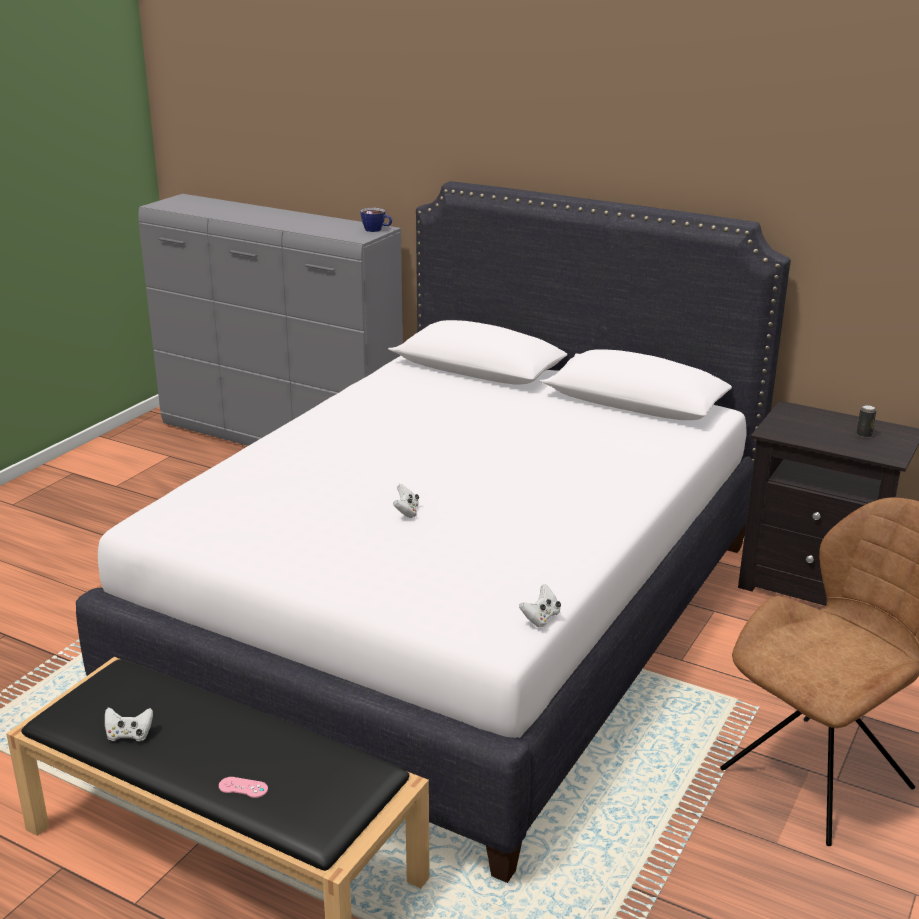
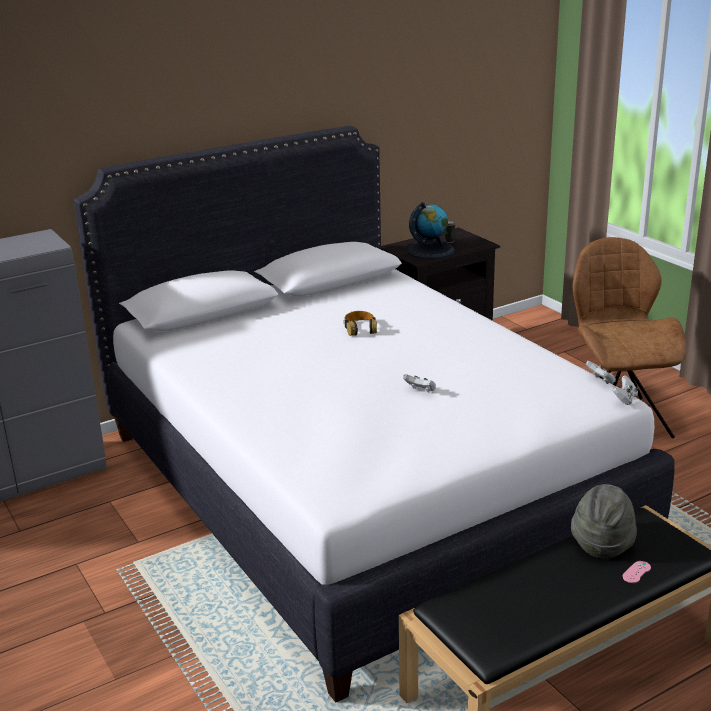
camera: 60 degrees left, 0 degrees up
(129, 735) = (542, 614): white game controller -> white game controller (625, 399)
(291, 749) = (602, 543): none -> grey hat
(377, 230) = (42, 236): cup -> none
(528, 445) = (360, 328): none -> headphones
(814, 431) = (430, 250): none -> globe

